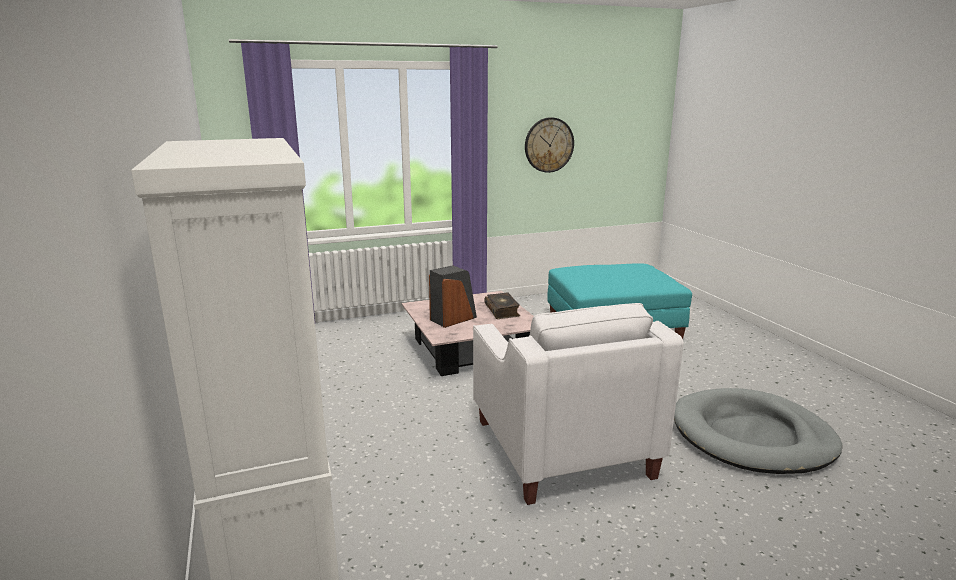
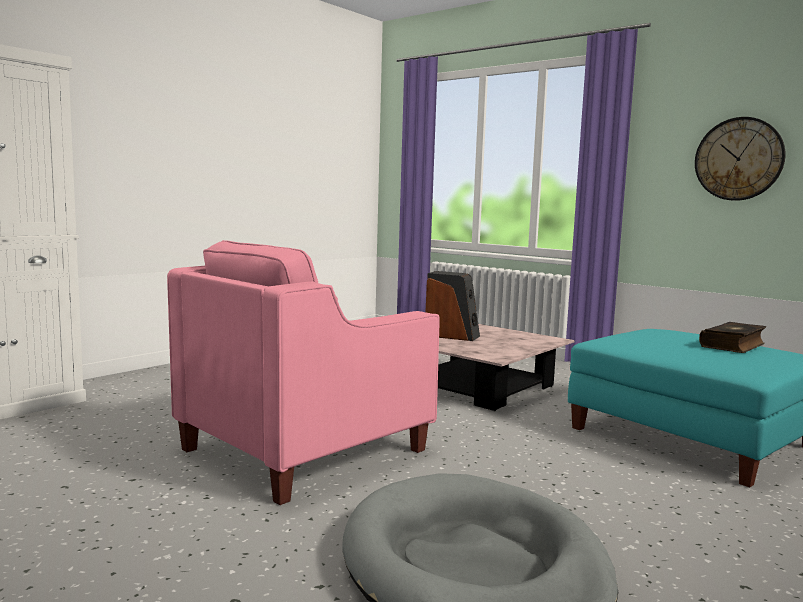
camera: 60 degrees right, 10 degrees down
(502, 311) = (511, 346): book -> book (733, 346)
(561, 448) = (304, 449): white armchair -> pink armchair

